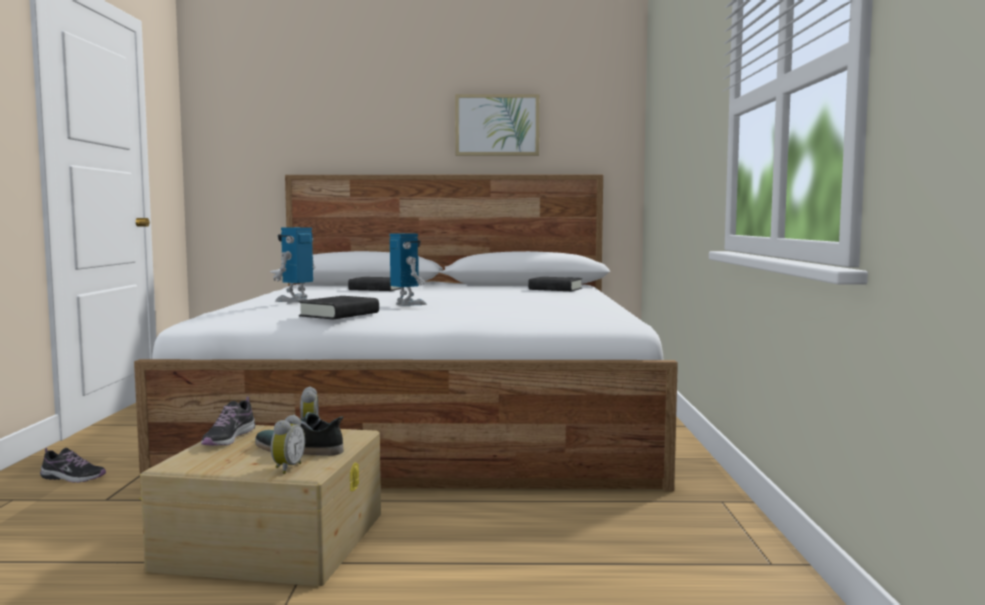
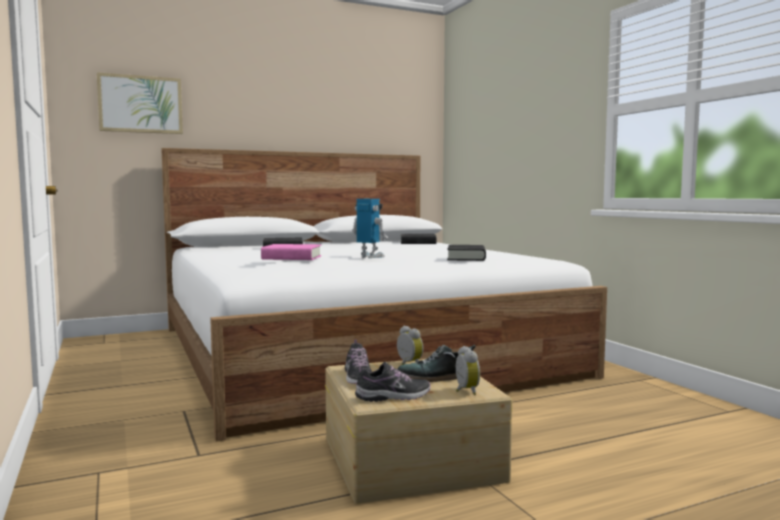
camera: 25 degrees left, 0 degrees up
(72, 478) = (125, 443): shoe -> shoe (393, 396)
(295, 301) = (292, 258): toy robot -> pink book
(339, 314) = (360, 266): black book -> black book (466, 258)
(497, 125) = (340, 113): picture -> picture (140, 104)

